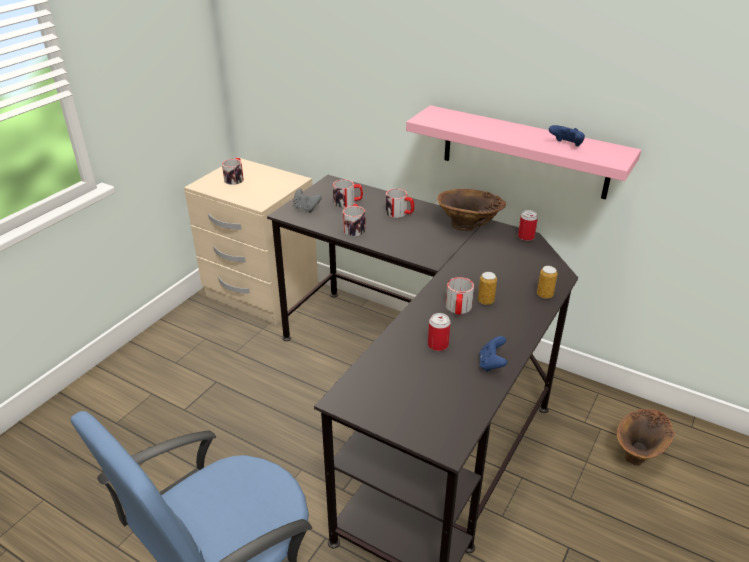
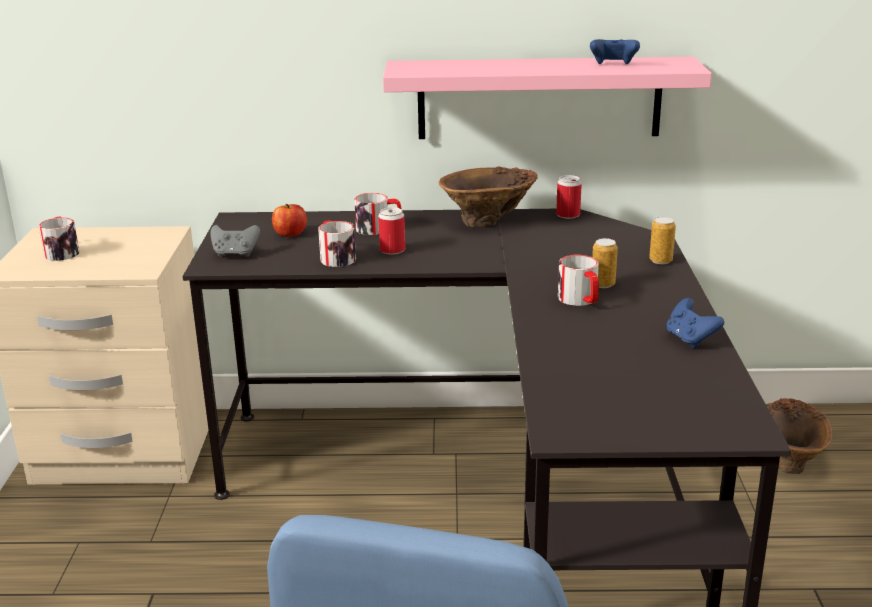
camera: 30 degrees left, 10 degrees down
(348, 202) = (290, 234): mug -> apple
(438, 345) = (604, 341): can -> can (392, 250)

